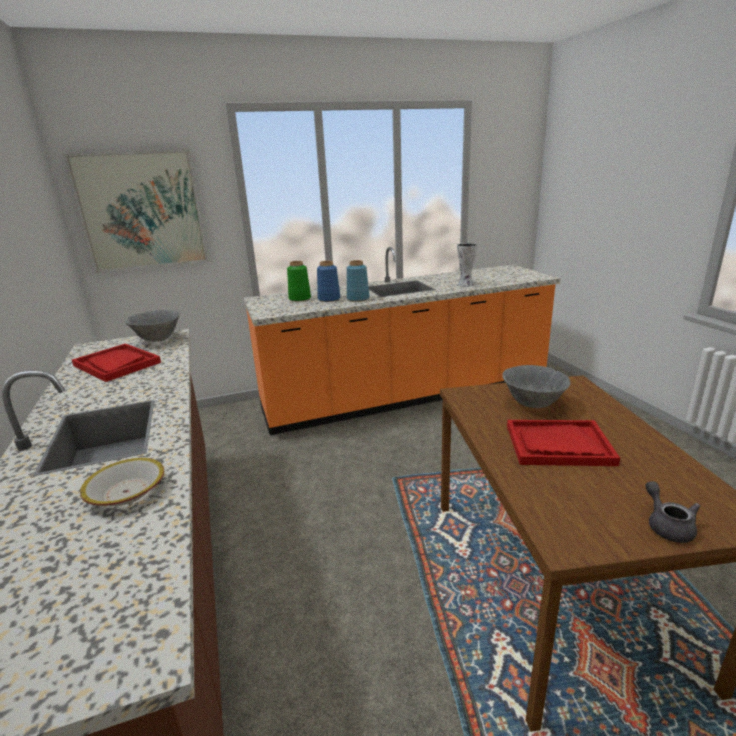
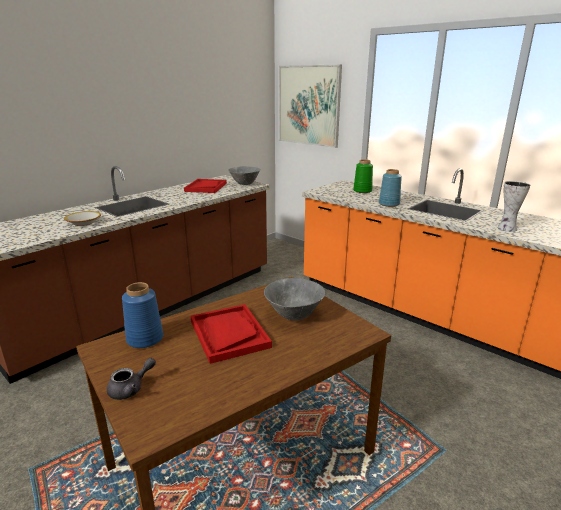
camera: 60 degrees right, 0 degrees up
(329, 299) = (374, 197): blue vase -> blue vase (144, 339)

